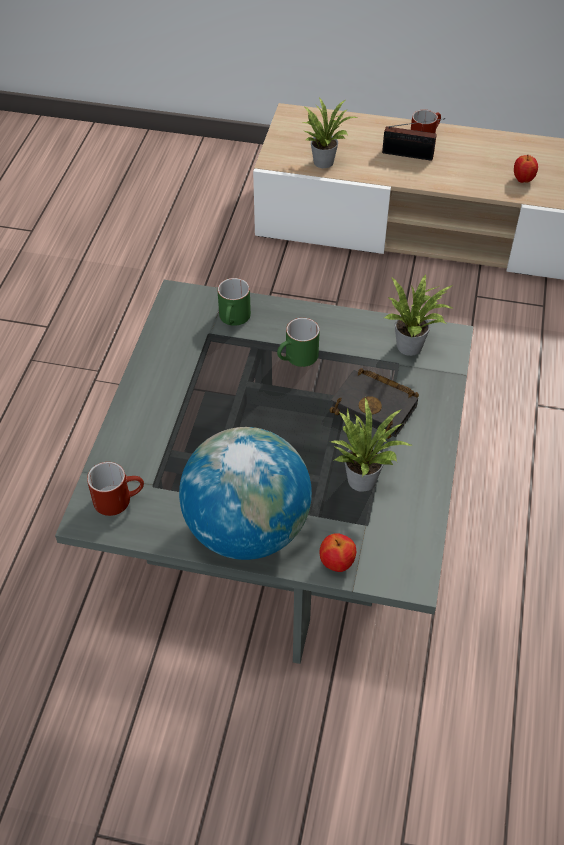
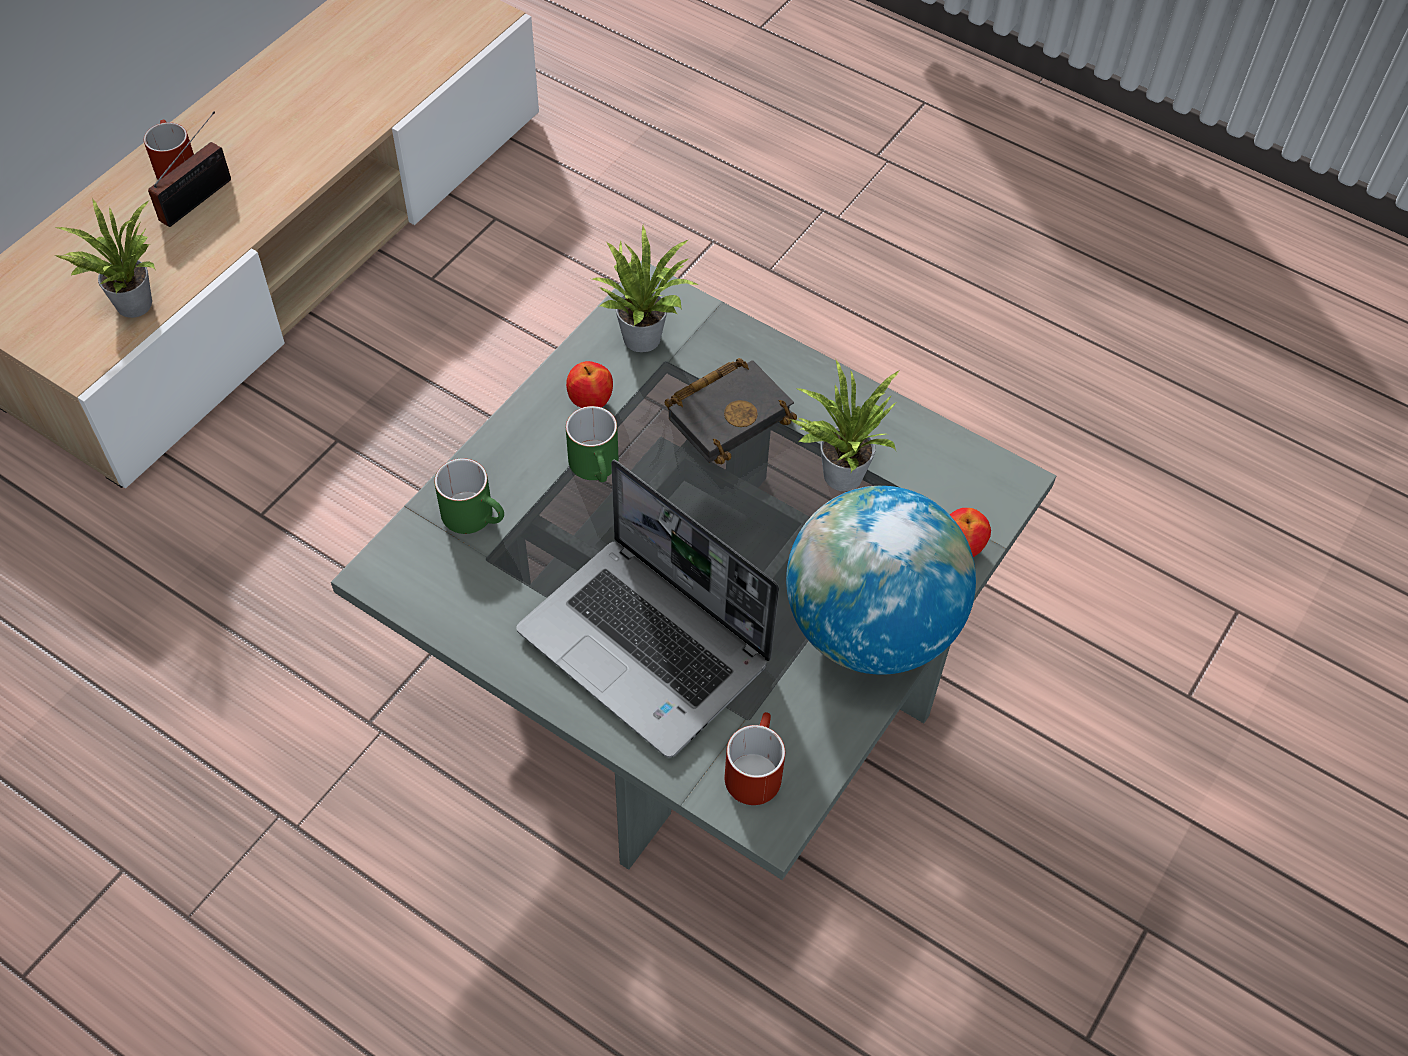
camera: 70 degrees left, 5 degrees up
(181, 422) = (648, 648): none -> laptop
(523, 180) = (346, 105): apple -> apple (590, 402)

